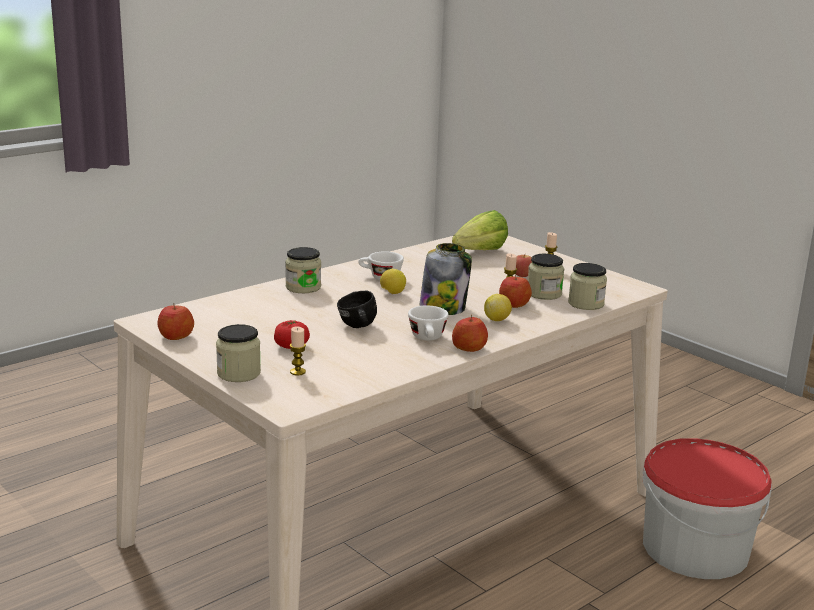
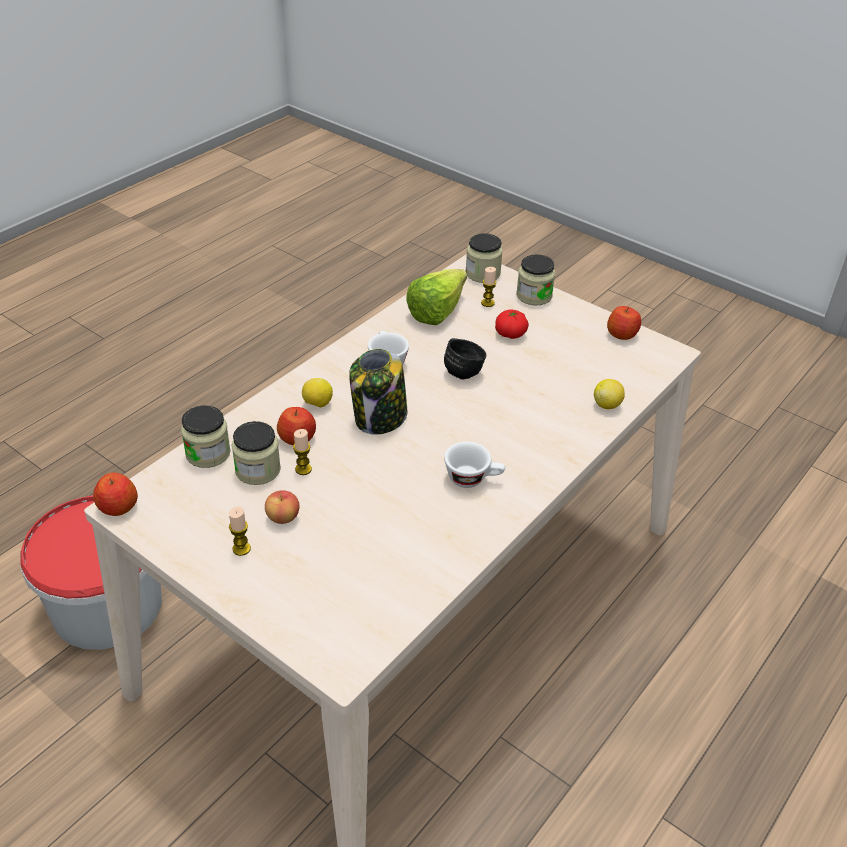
camera: 170 degrees right, 20 degrees up
(303, 287) = (555, 439): jar -> jar (482, 273)
(392, 293) = (446, 442): lemon -> lemon (607, 405)
(469, 348) = (344, 352): apple -> apple (118, 507)
(475, 253) = (354, 581): lettuce -> lettuce (442, 310)

